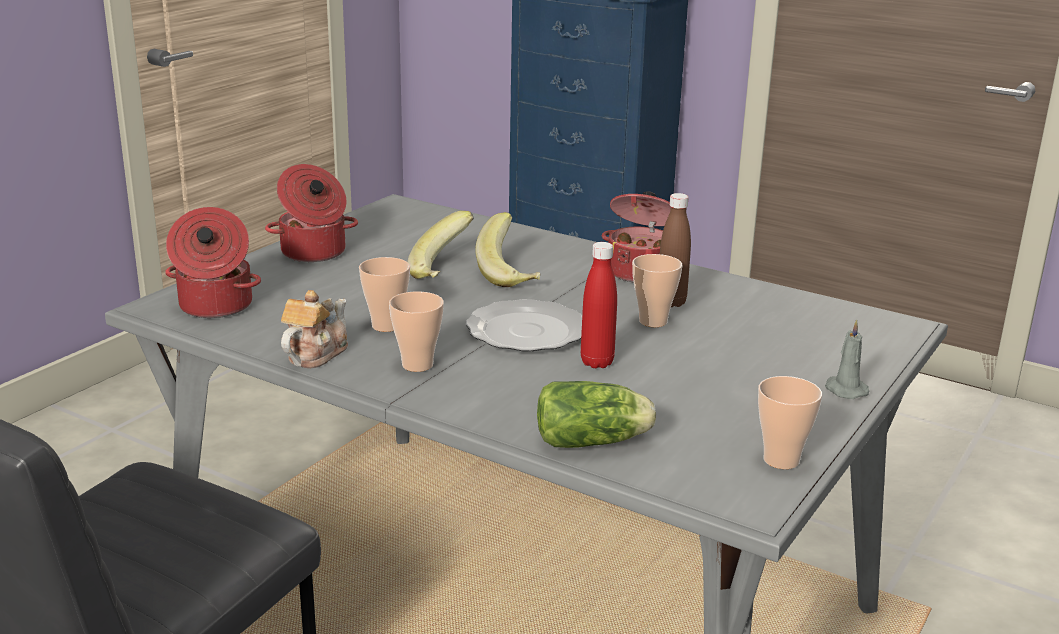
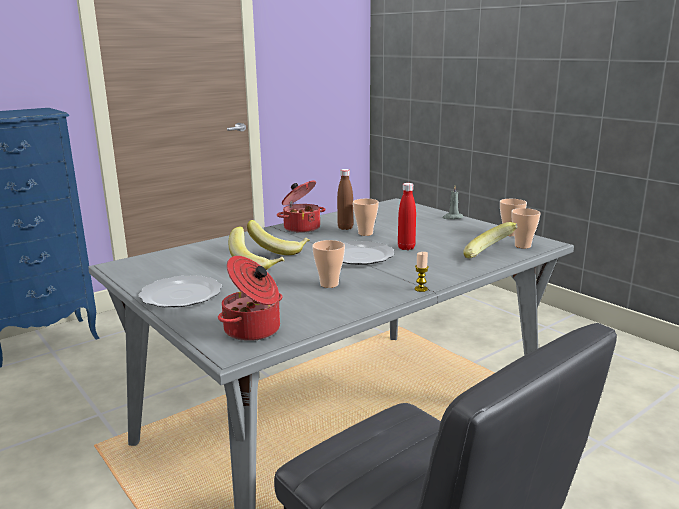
camera: 70 degrees left, 5 degrees down
(313, 253) = (182, 294): cooking pot -> plate
(315, 354) = (358, 304): teapot -> none
(395, 392) = (421, 289): none -> candle
(417, 365) = (389, 281): cup -> cup (522, 246)
(595, 442) = (489, 257): lettuce -> banana

